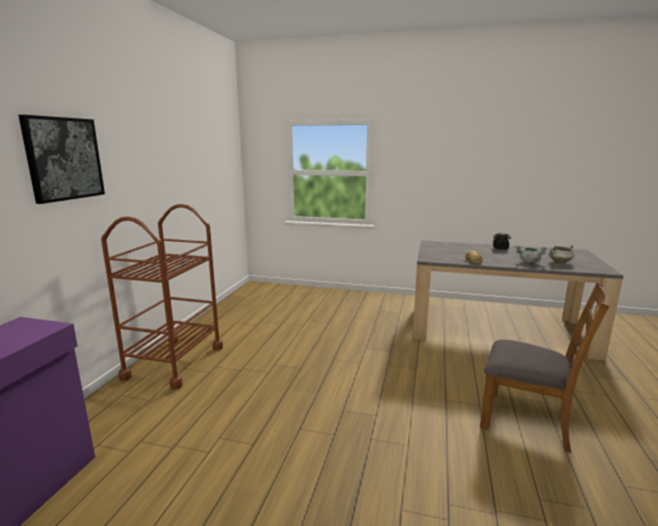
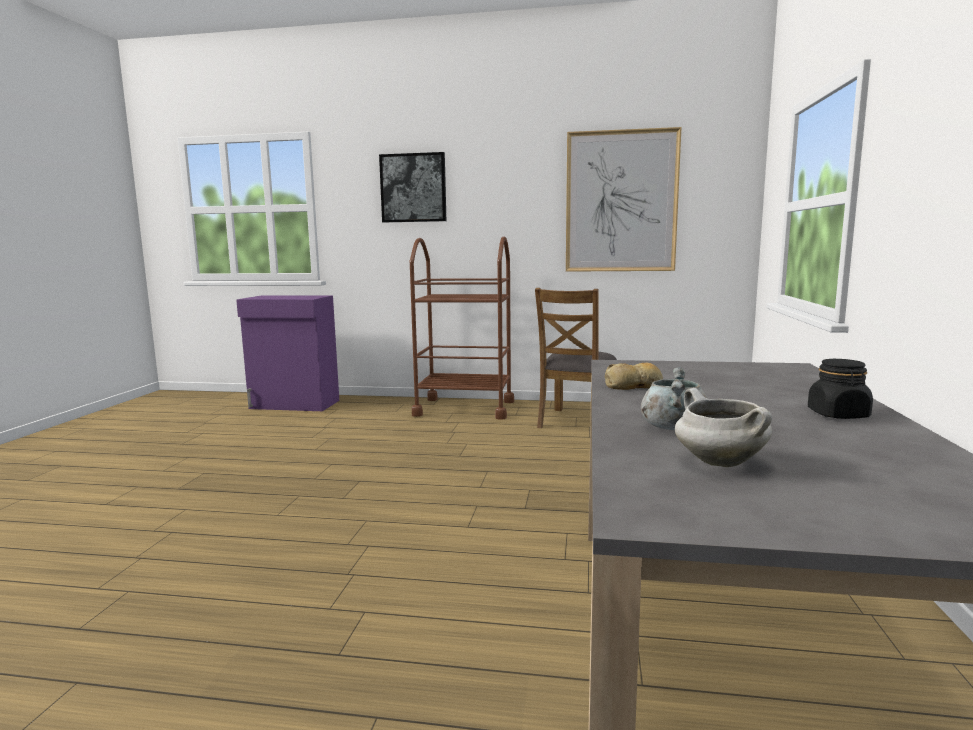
camera: 85 degrees right, 5 degrees down
(199, 168) = (621, 202): none -> picture
(527, 420) = (287, 616): brown chair -> brown chair (575, 421)

